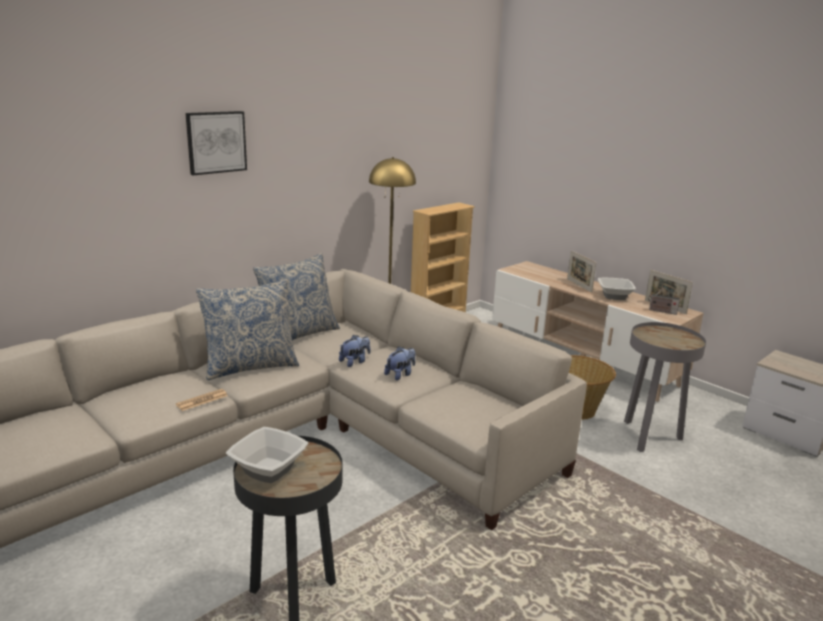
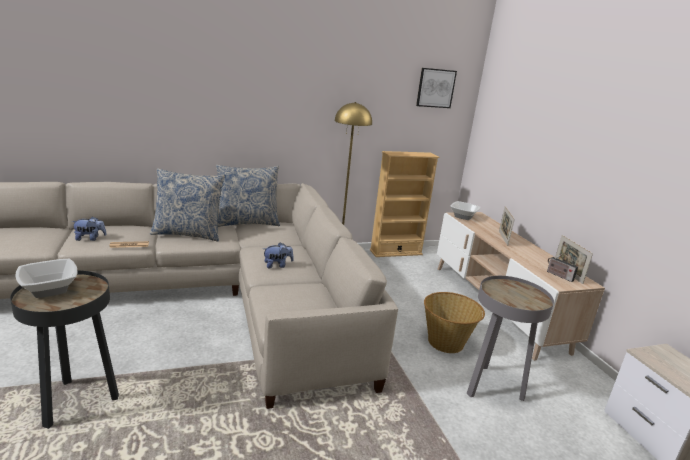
camera: 25 degrees right, 0 degrees up
(216, 142) = (207, 70): picture -> picture (435, 88)
(355, 362) = (260, 249): plush toy -> plush toy (90, 238)
(614, 296) = (526, 253): bowl -> bowl (464, 217)

